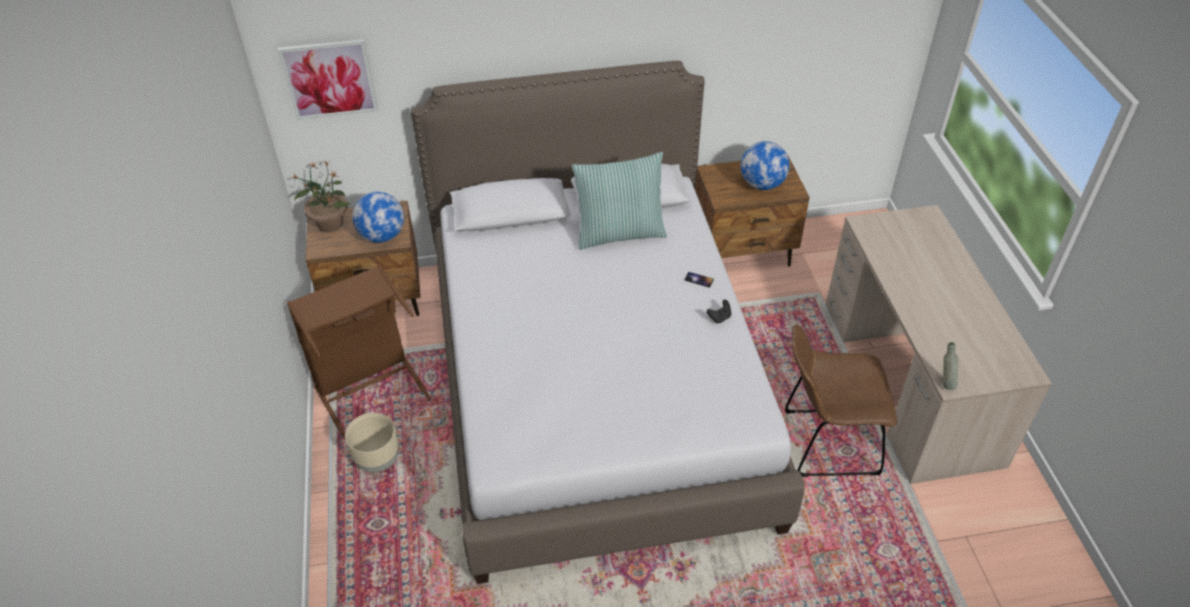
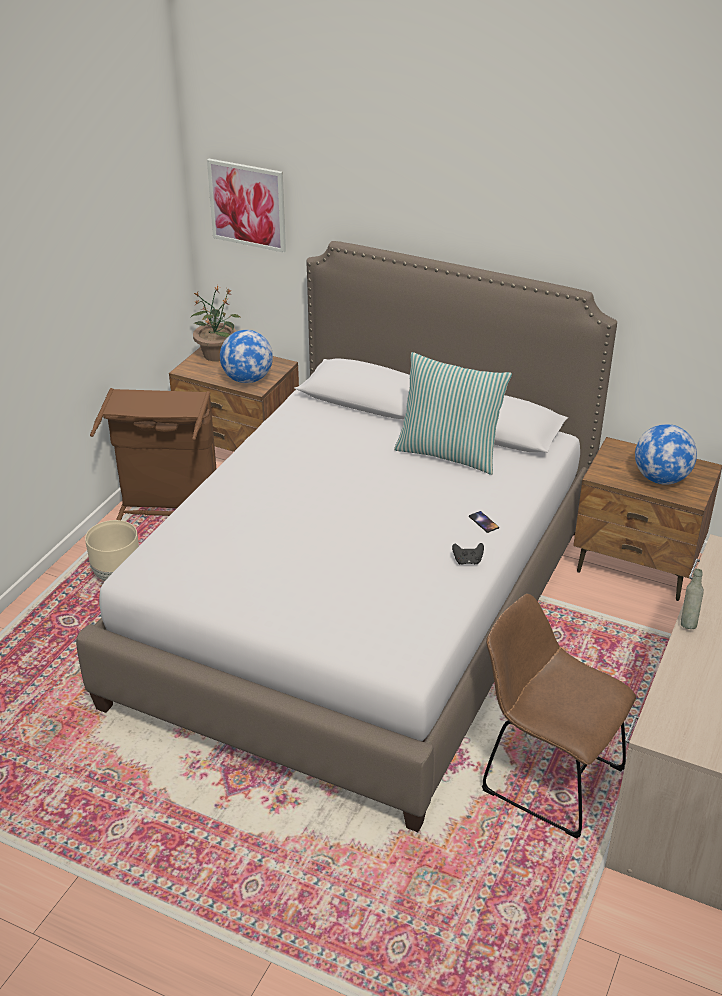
camera: 35 degrees right, 10 degrees down
(945, 383) = (649, 728): grey bottle -> grey bottle (688, 623)

